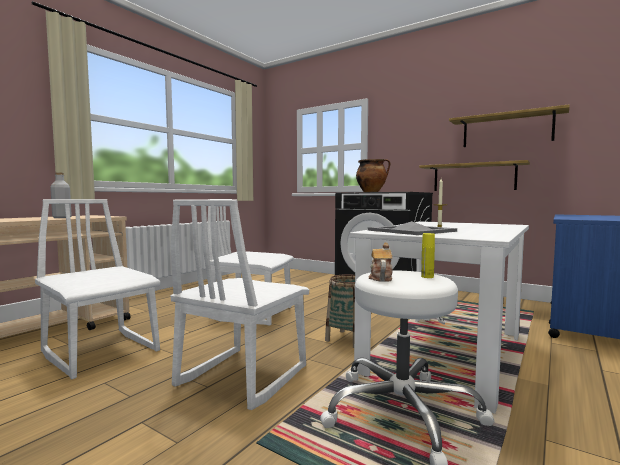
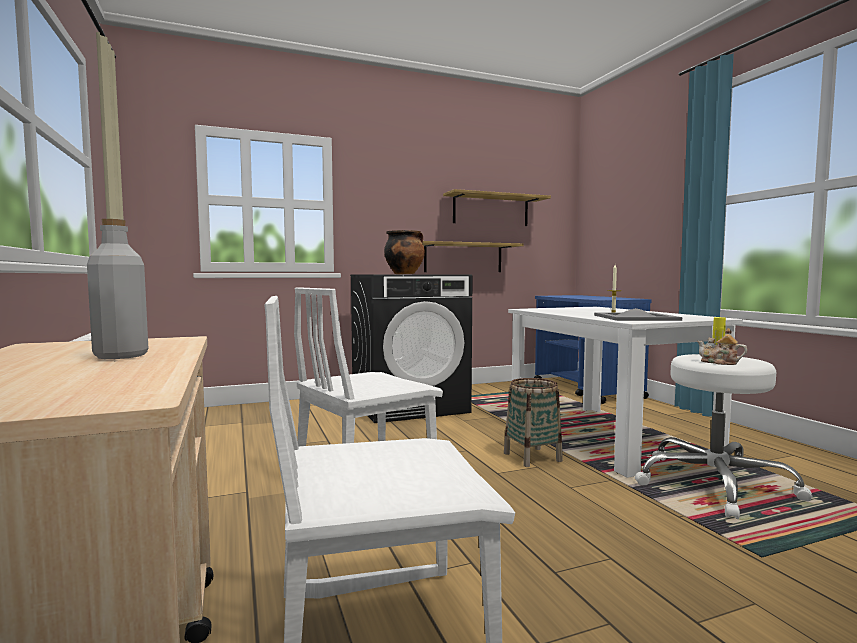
camera: 55 degrees left, 0 degrees up
(242, 376) = (594, 531): white chair -> none

